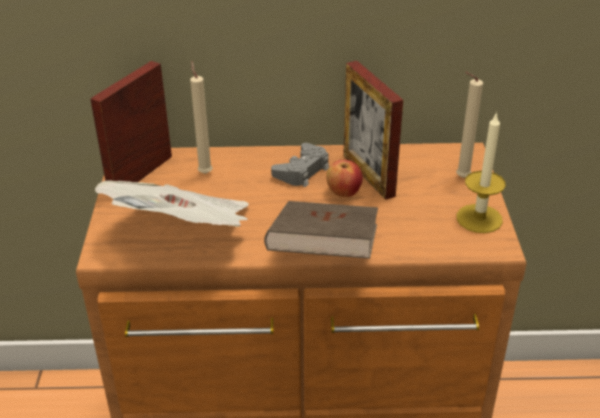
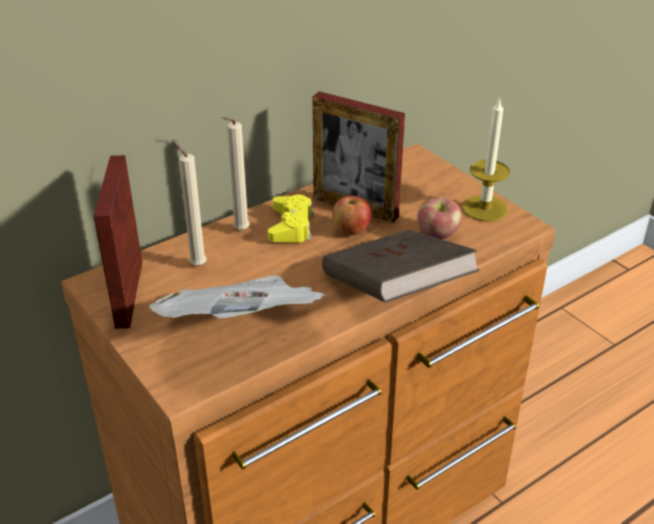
camera: 35 degrees left, 0 degrees up
(302, 171) = (291, 226): grey game controller -> yellow game controller
(411, 224) = (437, 235): none -> apple
(460, 178) = (433, 180): beige candle -> beige candle (239, 231)

